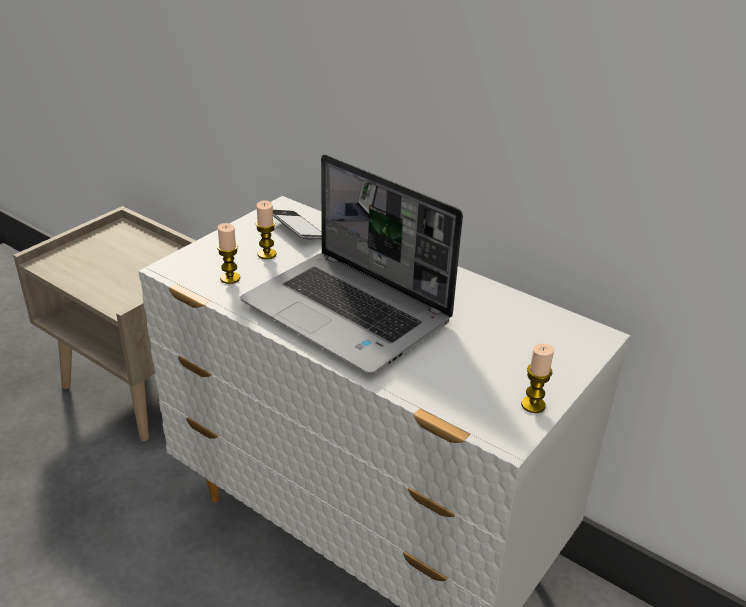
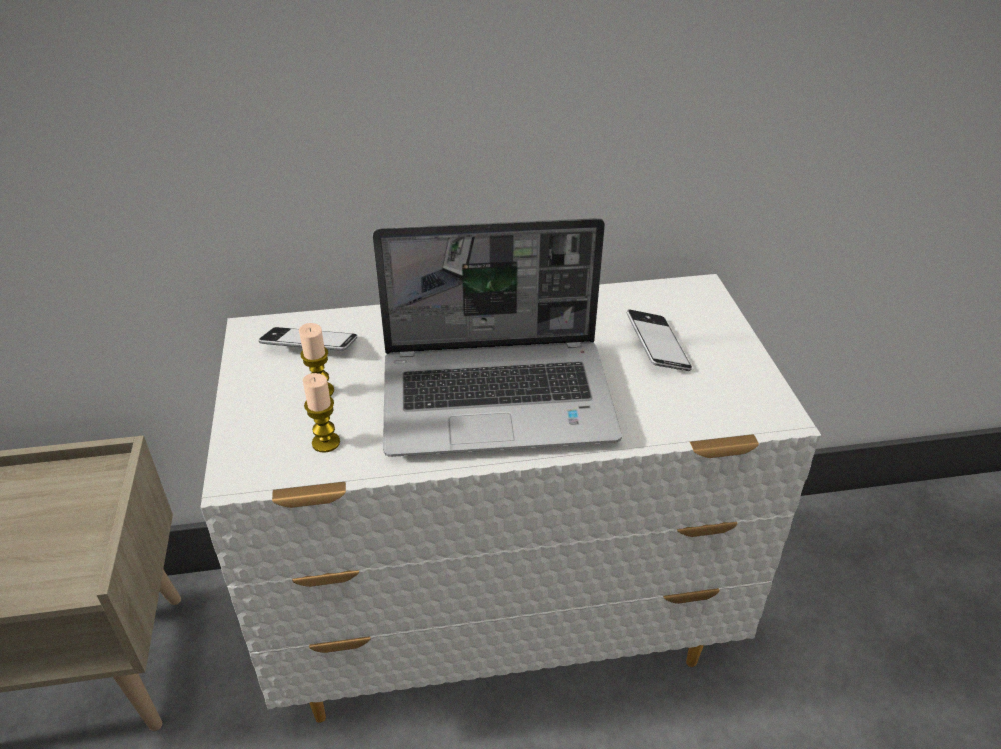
camera: 45 degrees left, 5 degrees up
(497, 348) = (657, 346): none -> phone
(533, 405) = (752, 376): candle -> none

